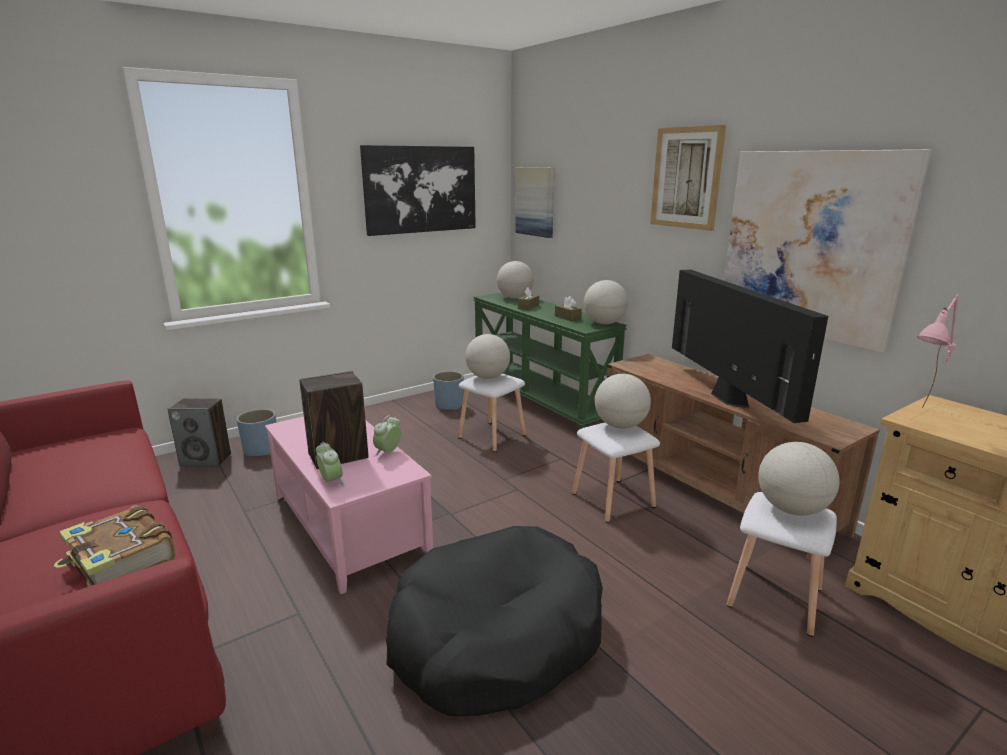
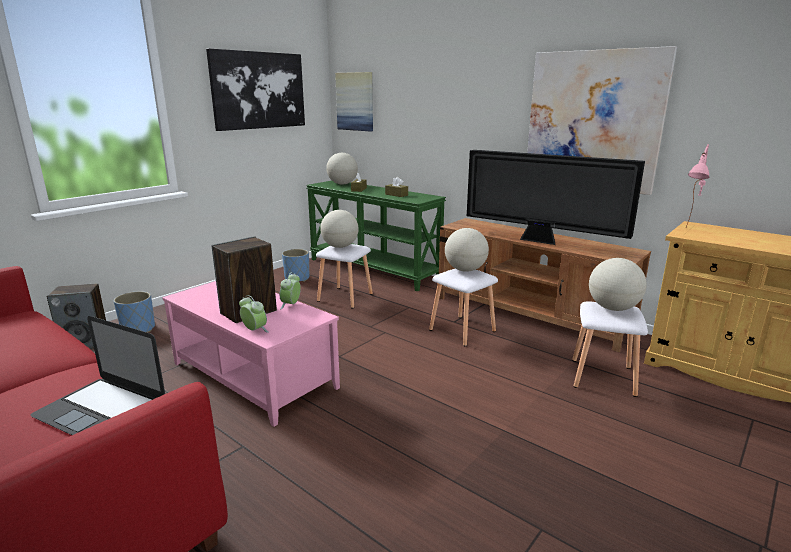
camera: 15 degrees left, 0 degrees up
(121, 562) = (101, 409): book -> laptop
(496, 637) = (418, 434): black dog bed -> none
(604, 323) = (428, 197): globe -> none
(686, 178) = (491, 75): picture -> none
(727, 398) = (541, 241): television -> television turned 150 degrees clockwise

